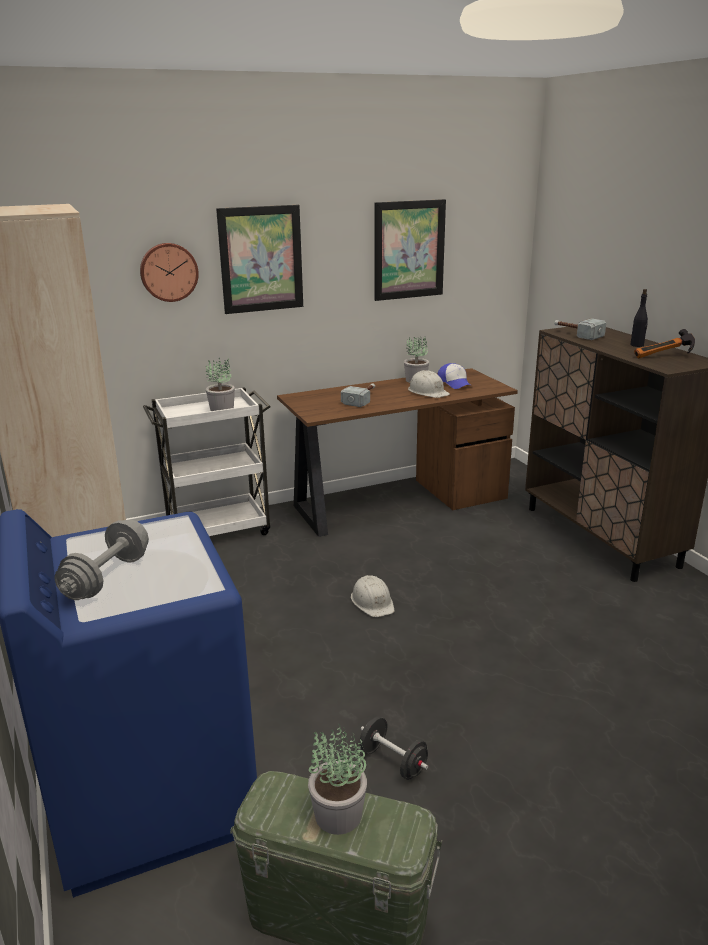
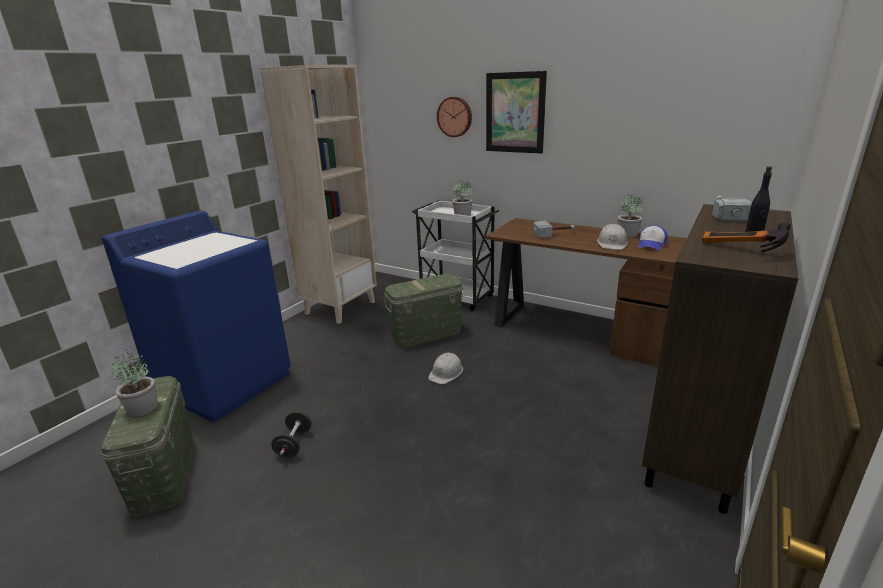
camera: 55 degrees right, 0 degrees up
(107, 577) = (178, 248): grey dumbbell -> none
(271, 582) = (425, 334): none -> green storage box
(409, 250) = (646, 114): picture -> none

